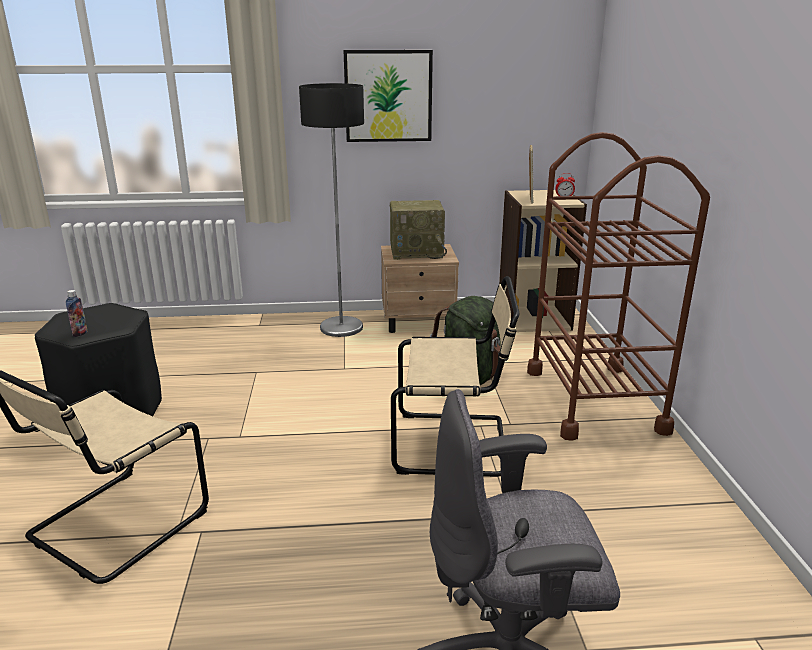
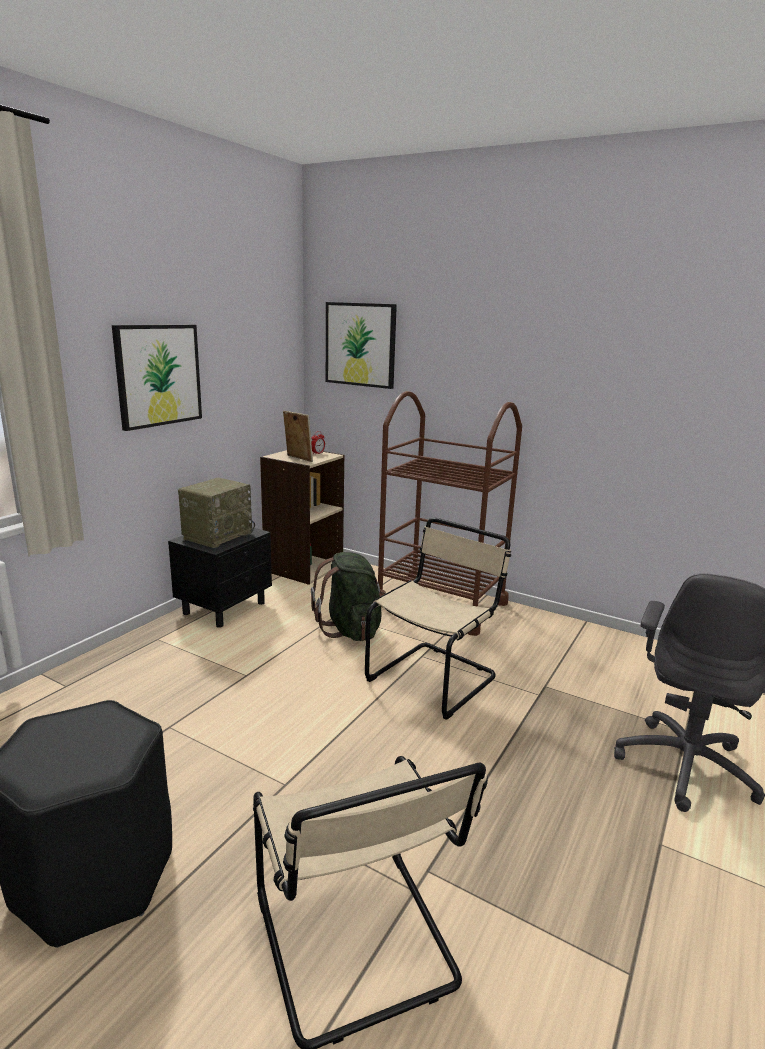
camera: 55 degrees left, 5 degrees down
(80, 333) = (105, 765): bottle -> none
(341, 328) = (165, 645): floor lamp -> none
(419, 322) = (225, 607): beige nightstand -> black nightstand
(626, 74) = (360, 344): none -> picture

